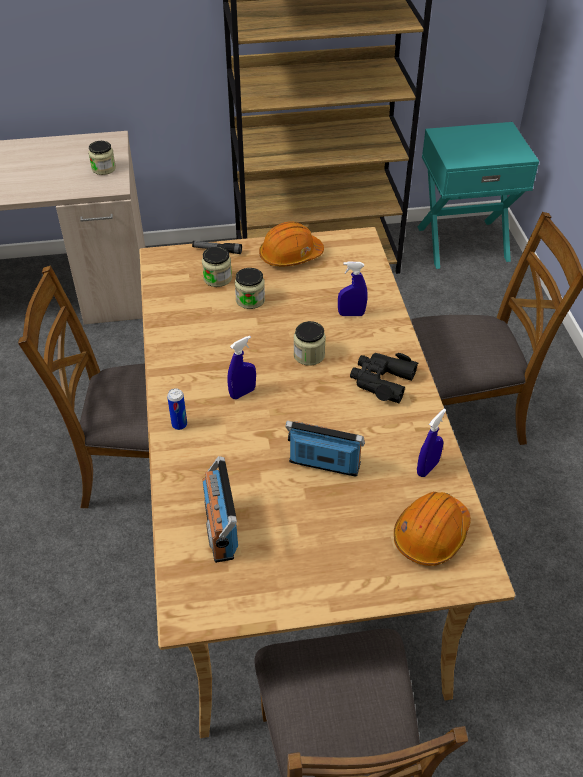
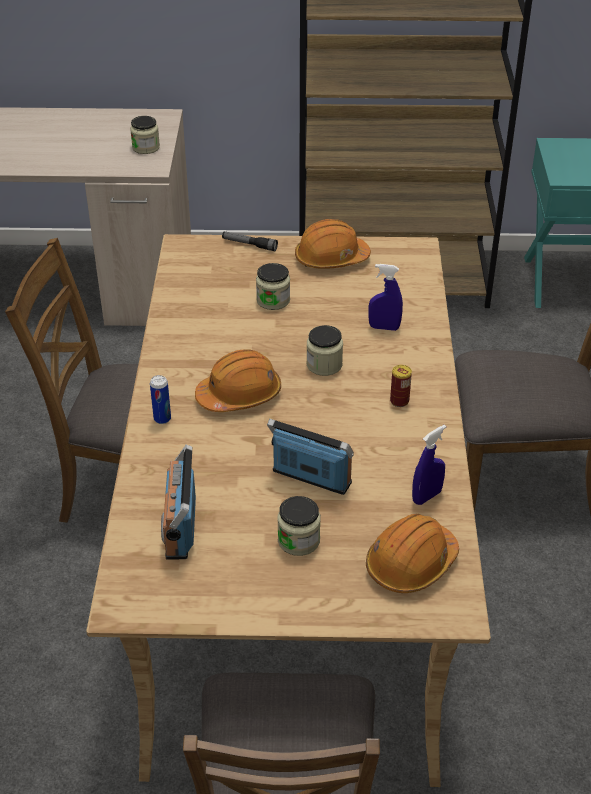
camera: 10 degrees right, 5 degrees down
(217, 278) = (242, 274): jar -> jar (298, 540)
(242, 393) = (239, 395): blue spray bottle -> orange hard hat
(381, 381) = (399, 401): black binoculars -> can

